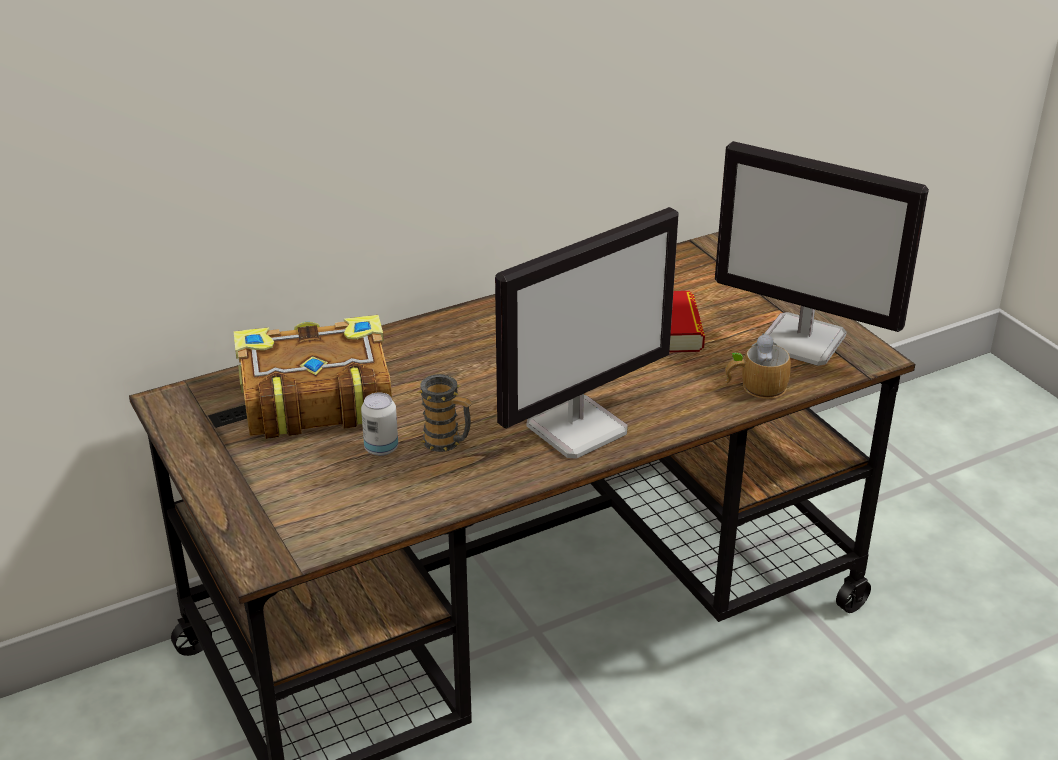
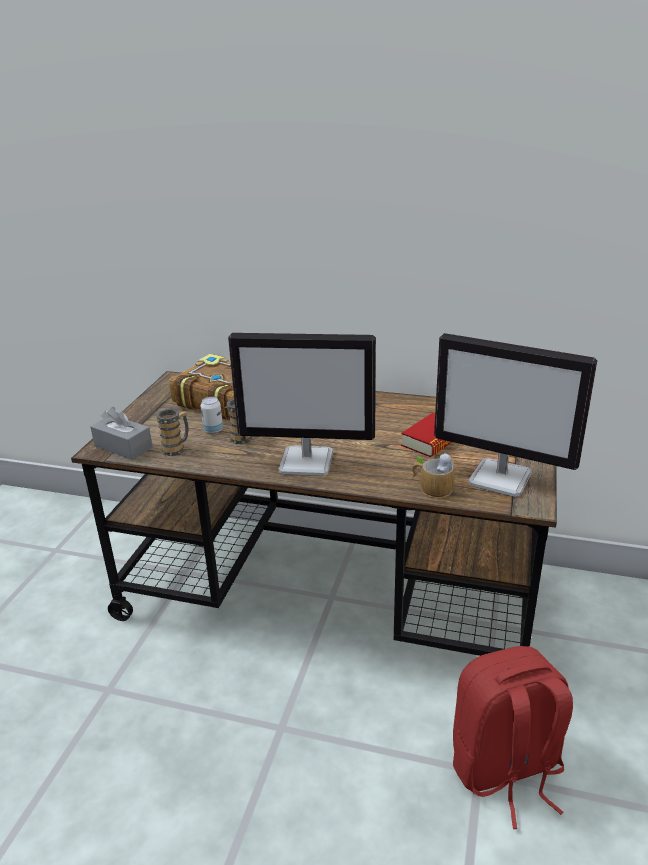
camera: 45 degrees right, 5 degrees down
(292, 538) = (123, 447): none -> grey tissue box
(377, 499) = (176, 448): none -> mug
(804, 341) = (501, 479): monitor -> monitor turned 45 degrees counterclockwise
(924, 689) = (505, 770): none -> red backpack

